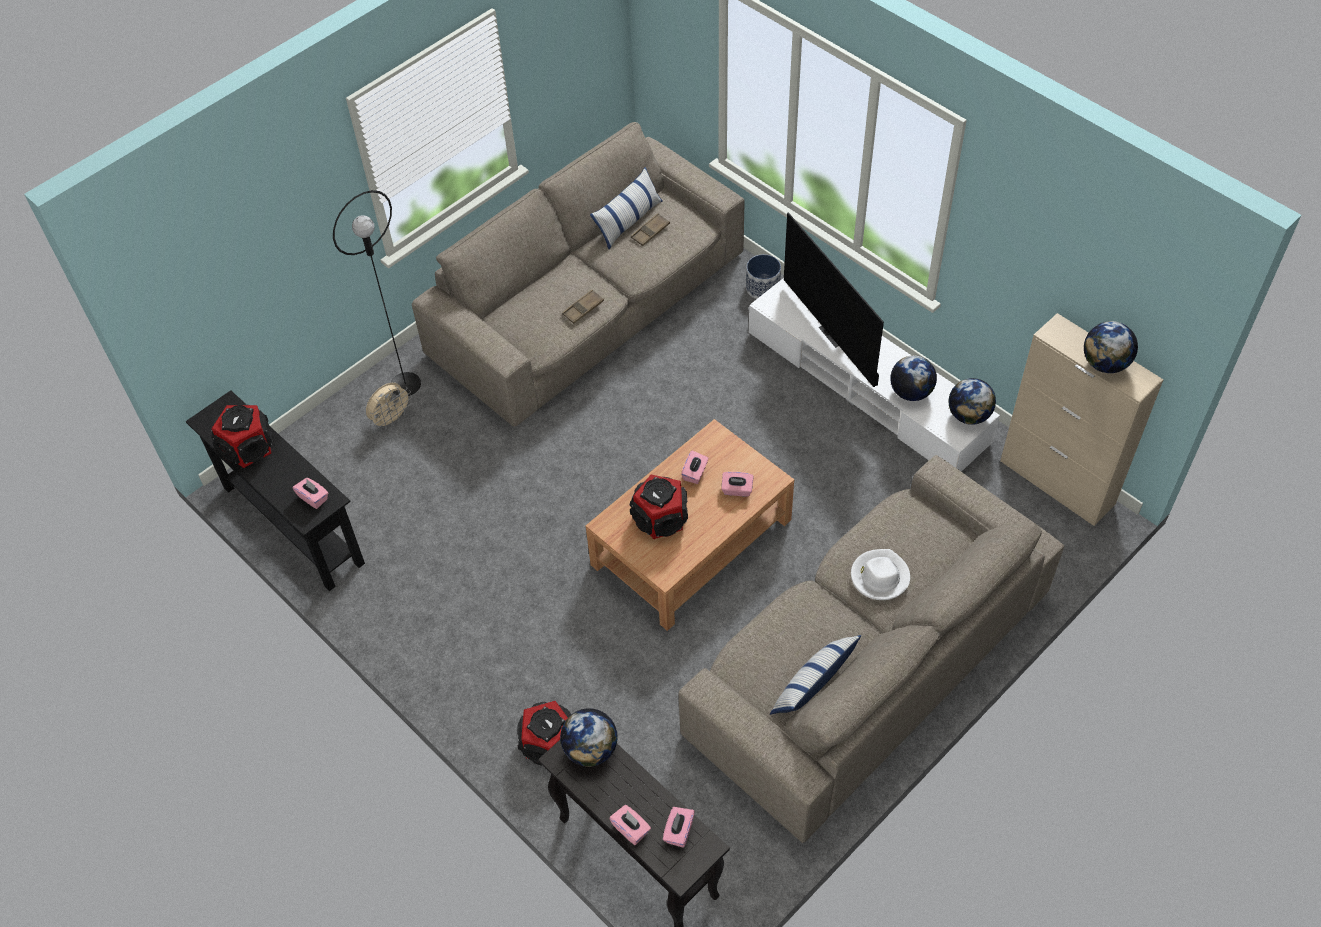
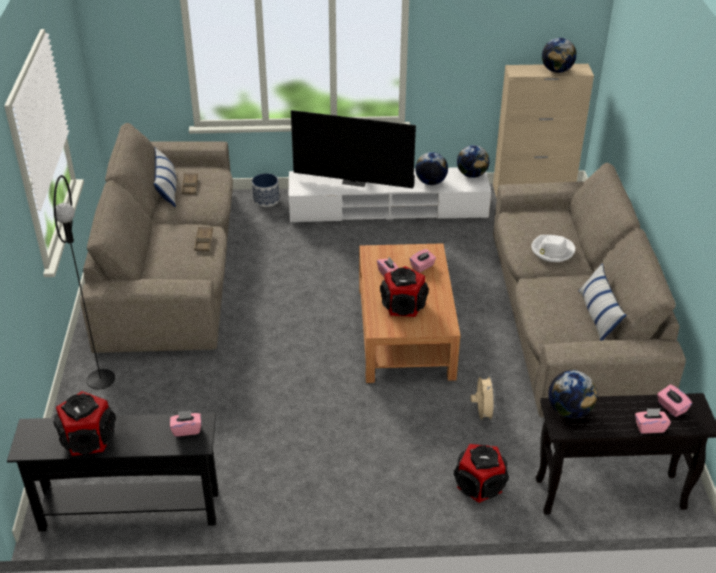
camera: 50 degrees left, 15 degrees down
(391, 419) = (119, 403): beige fan -> beige fan (482, 414)

